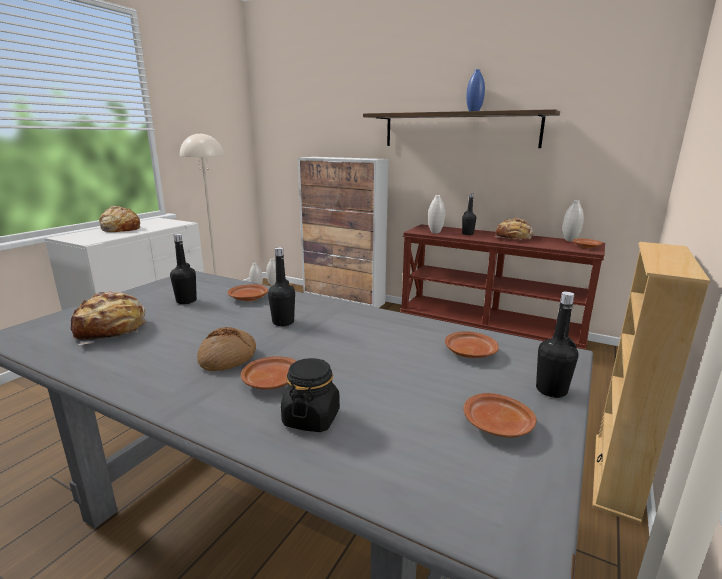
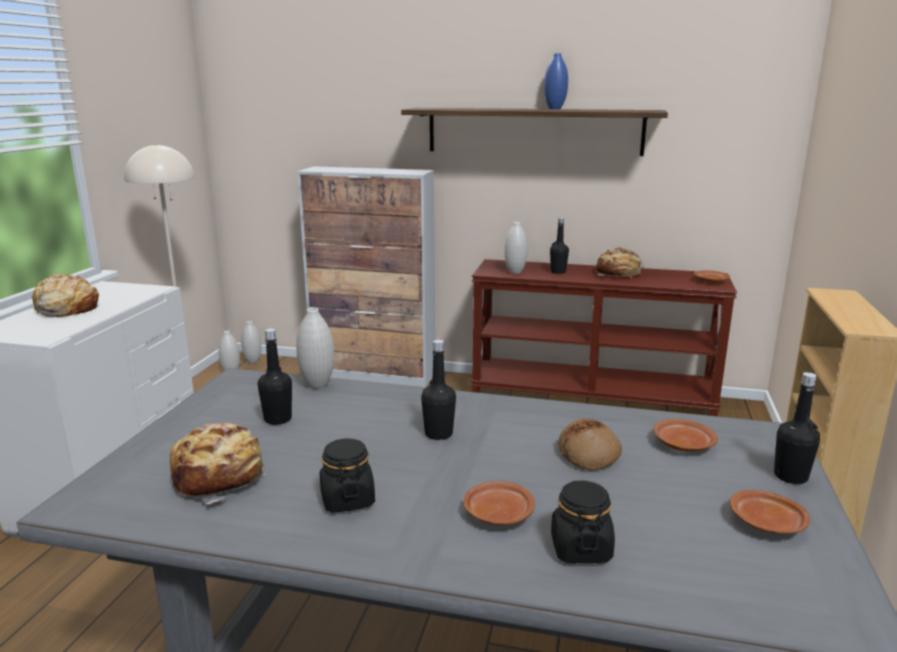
camera: 15 degrees left, 0 degrees up
(175, 355) = (347, 499): none -> black jar
(228, 358) = (418, 493): bread -> bread (589, 454)
(248, 298) = (360, 405): brown plate -> none
(570, 240) = (686, 272): white vase -> white vase (317, 385)

